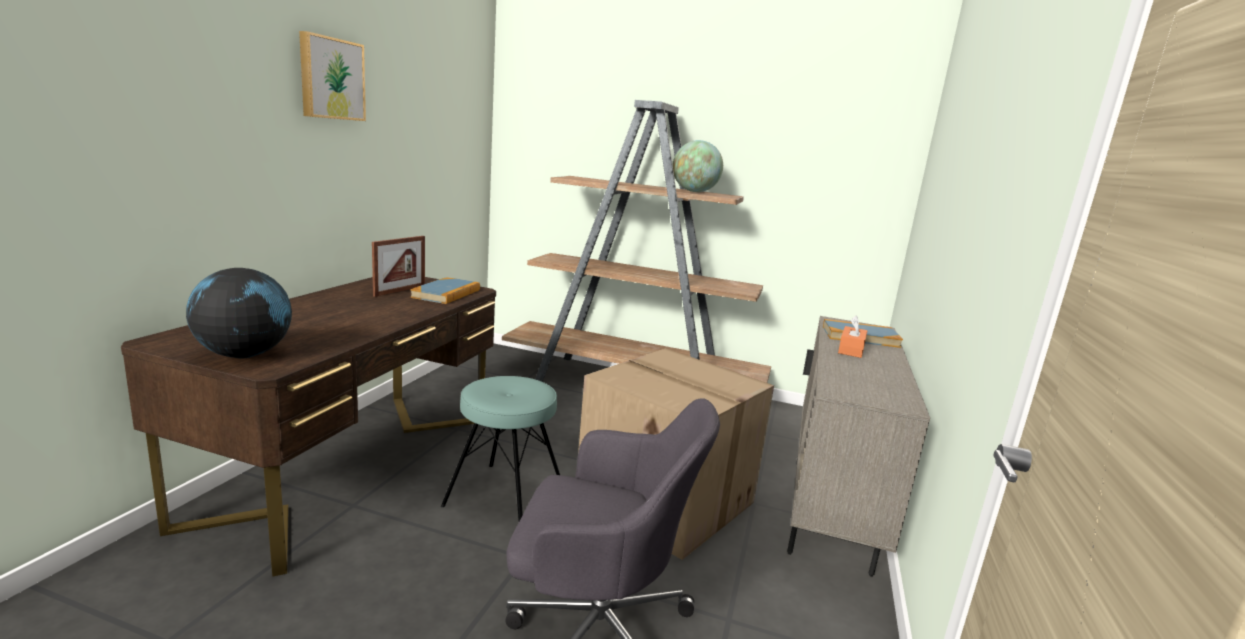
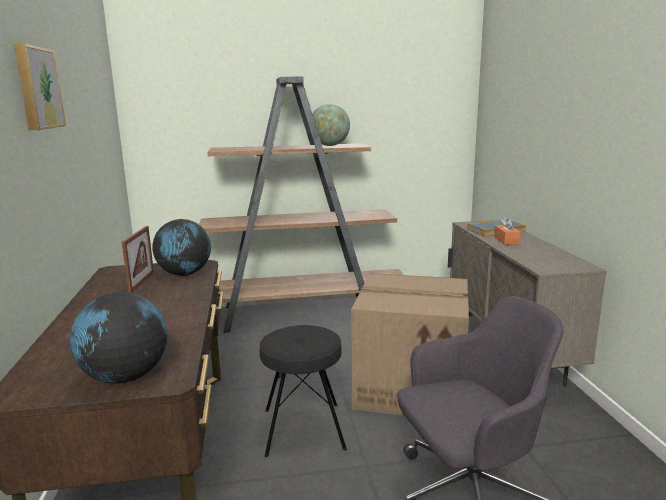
camera: 25 degrees left, 0 degrees up
(446, 294) = (185, 274): book -> globe
(504, 496) = (303, 429): turquoise stool -> black stool

